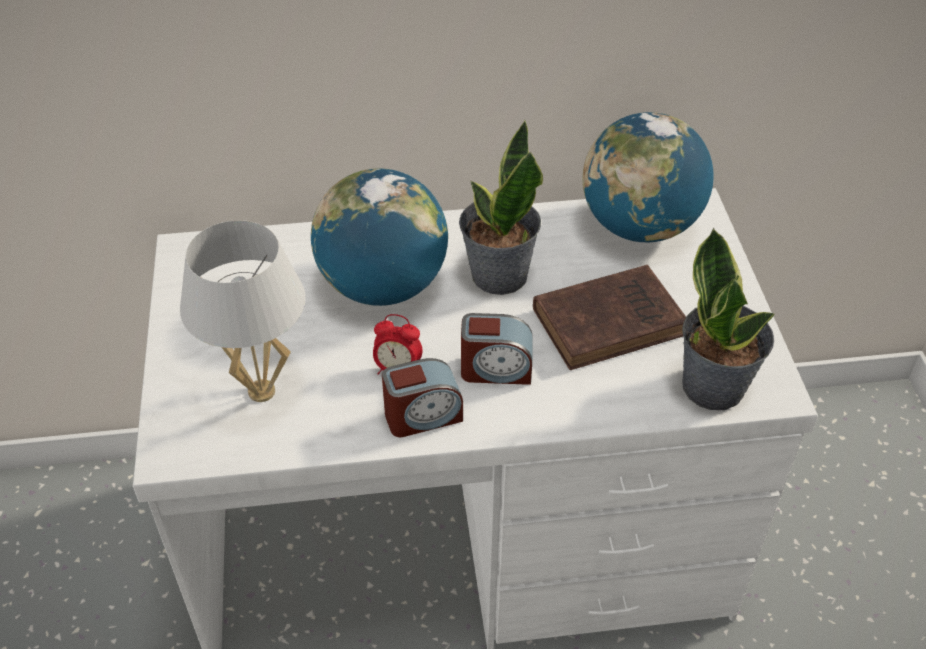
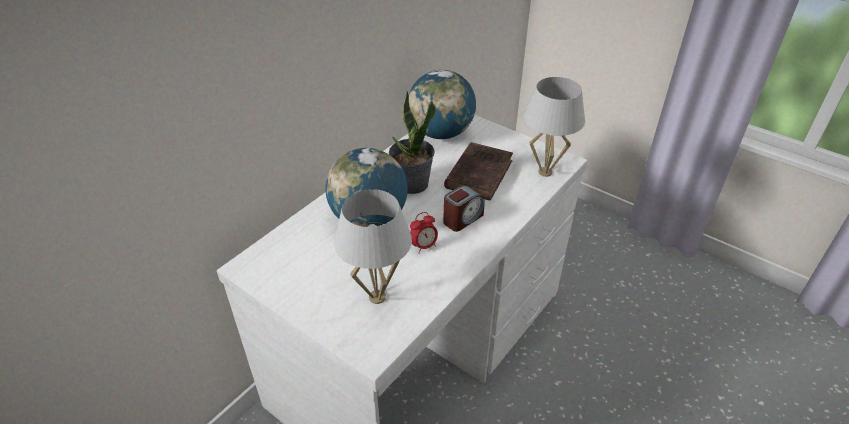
camera: 45 degrees left, 5 degrees down
(423, 416) = (460, 256): alarm clock -> none
(714, 386) = (544, 172): potted plant -> white table lamp

